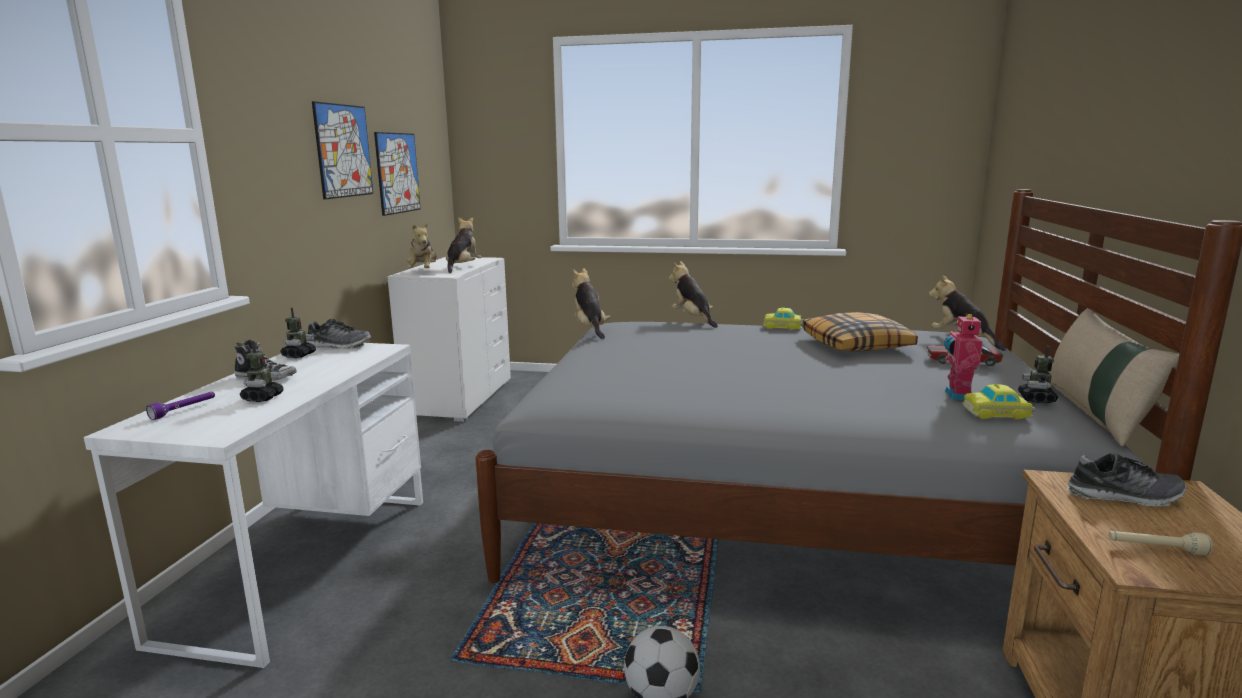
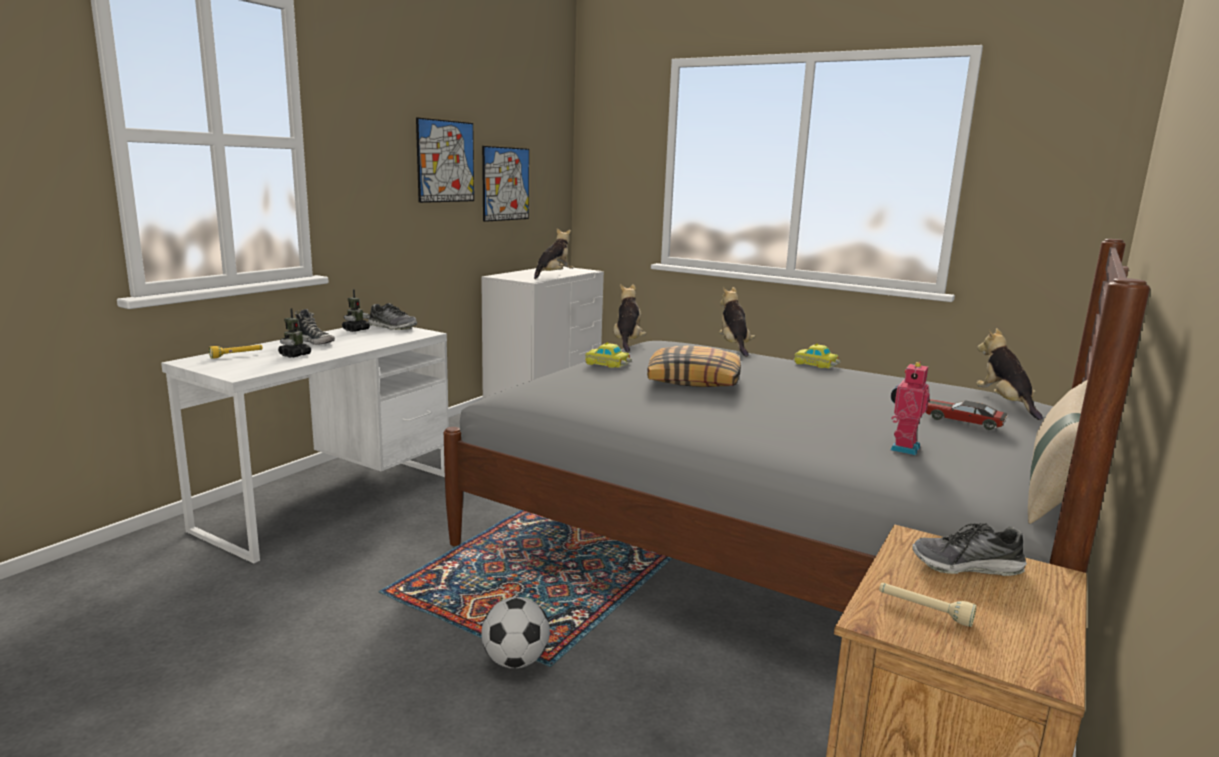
camera: 20 degrees right, 0 degrees up
(184, 410) = (237, 355): purple flashlight -> yellow flashlight
(423, 271) = (516, 275): plush toy -> none
(857, 345) = (867, 390): pillow -> pillow (695, 380)
(997, 413) = (922, 470): toy car -> toy car (608, 364)
(1036, 399) = (991, 466): toy robot -> none
(1123, 496) = (966, 566): shoe -> shoe turned 150 degrees clockwise

